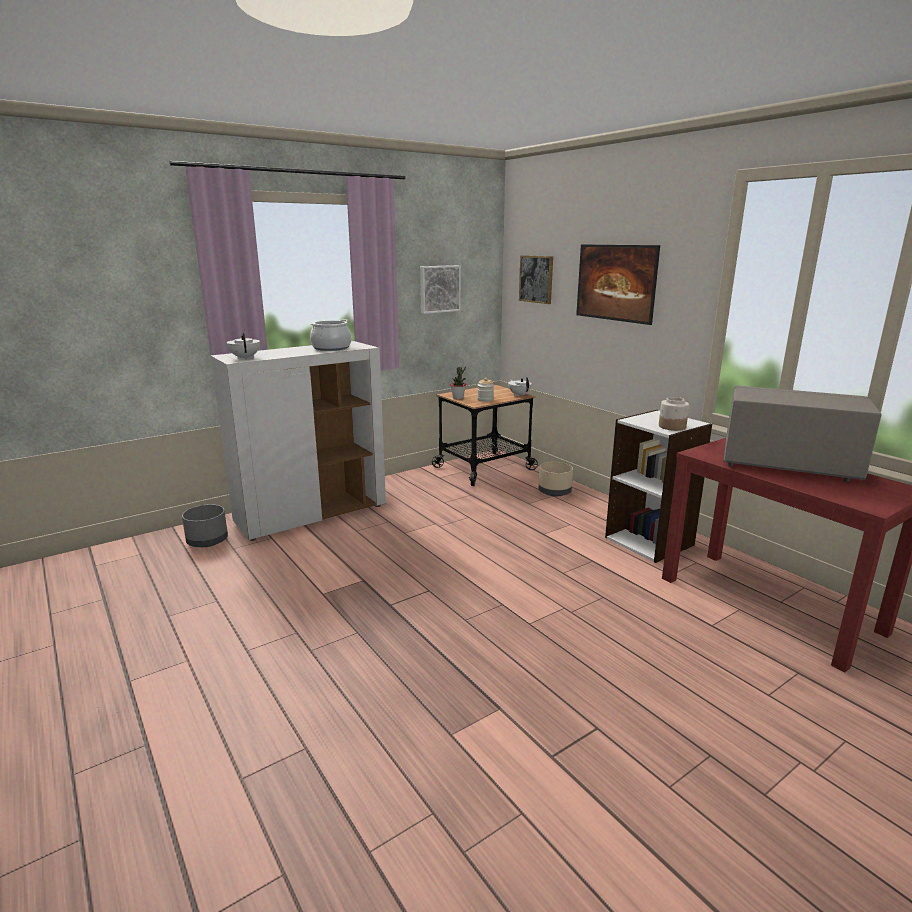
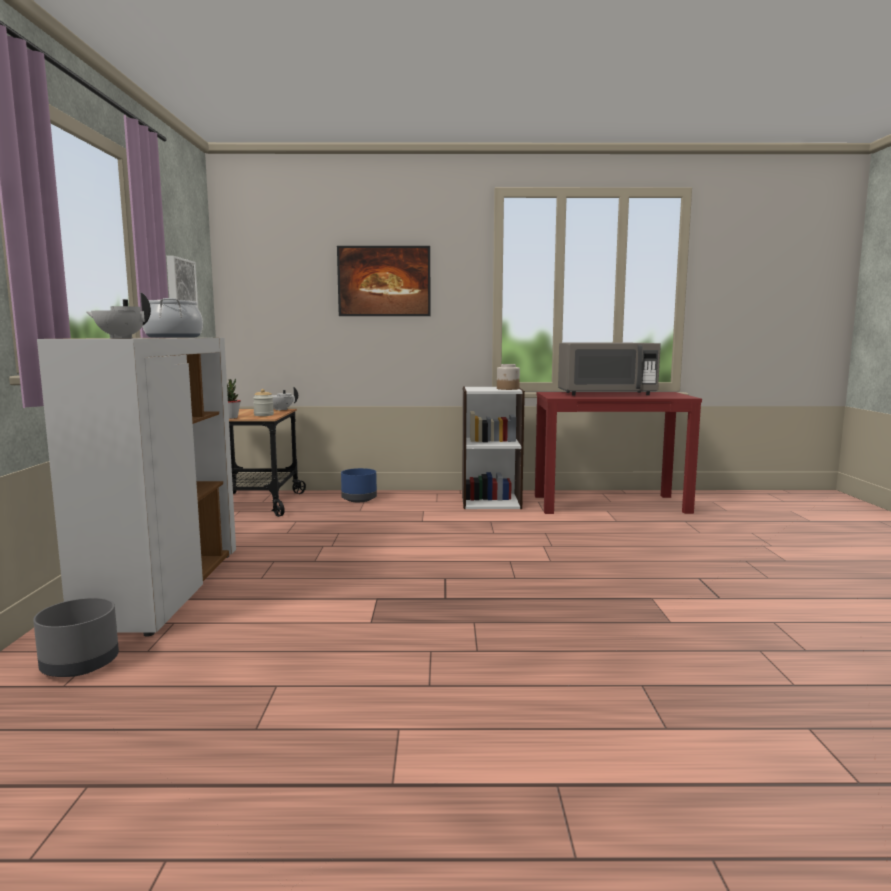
camera: 55 degrees left, 10 degrees down
(536, 279) = (273, 283): picture -> none
(555, 492) = (359, 499): beige planter -> blue planter
(788, 465) = (606, 394): grey microwave -> grey microwave turned 150 degrees counterclockwise

